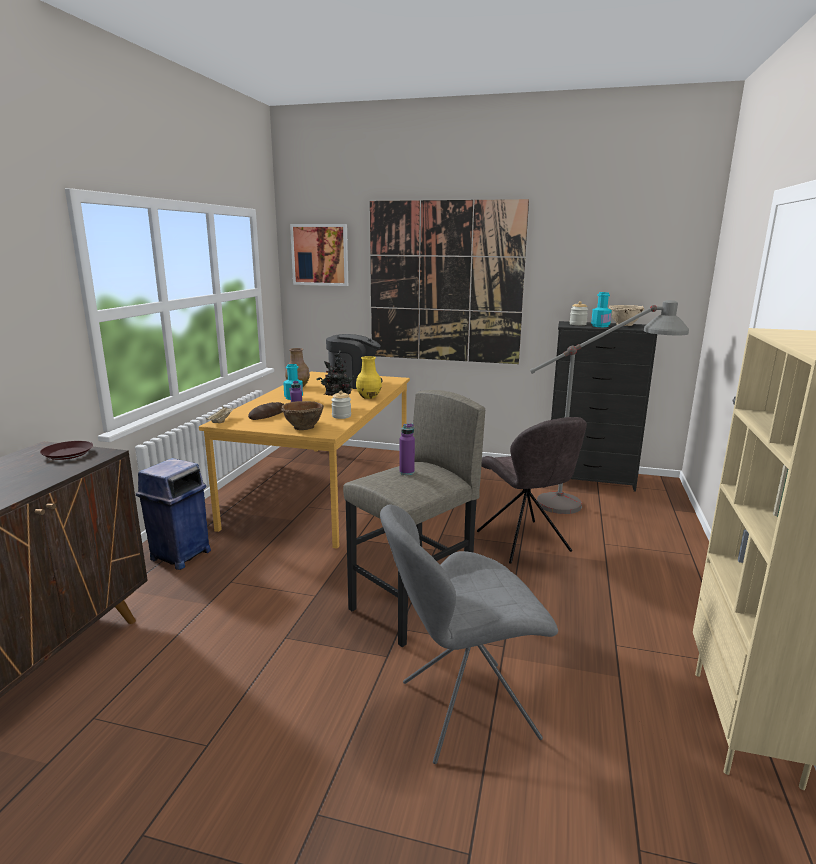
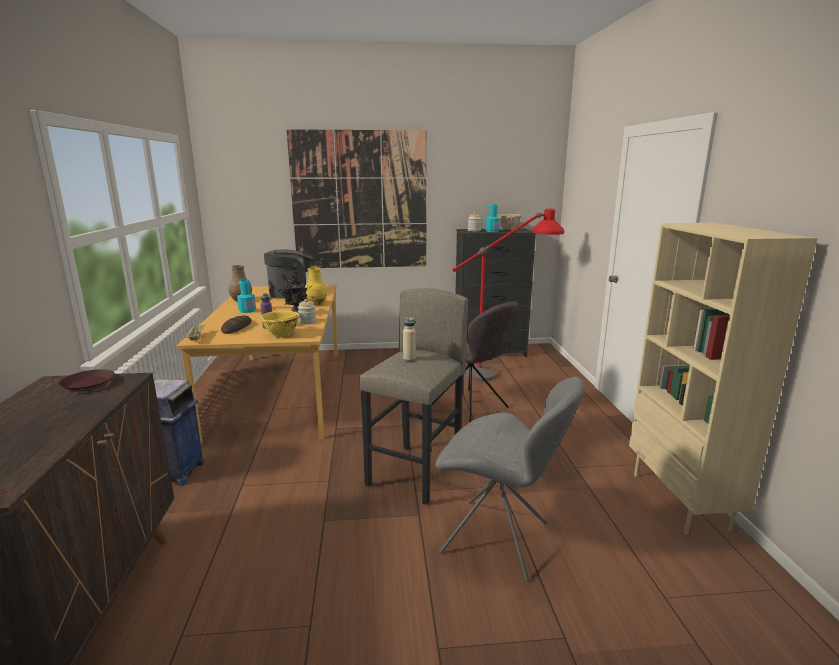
camera: 20 degrees left, 0 degrees up
(303, 427) = (281, 335): brown bowl -> yellow bowl
(320, 255) = (240, 178): picture -> none
(406, 472) = (409, 359): purple bottle -> beige bottle
(462, 710) = (500, 539): grey chair -> grey chair turned 120 degrees counterclockwise
(591, 506) = (503, 372): grey floor lamp -> red floor lamp

